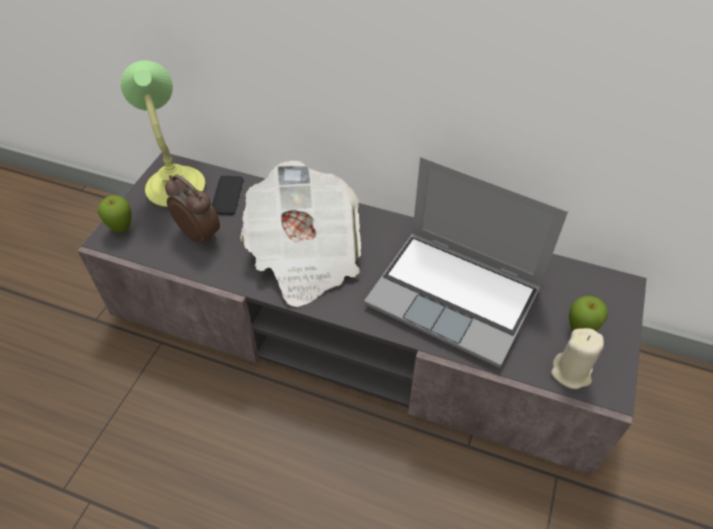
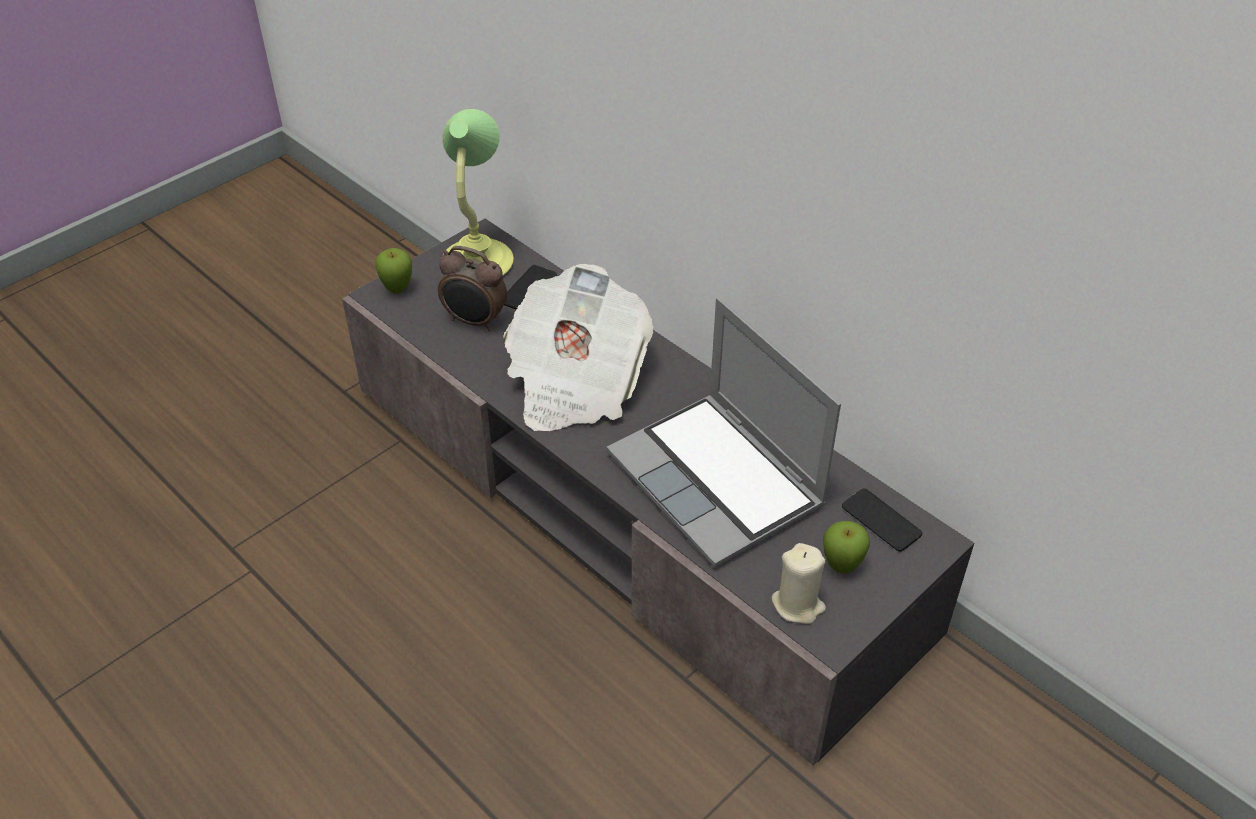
camera: 25 degrees right, 5 degrees down
(200, 234) = (475, 322): alarm clock -> alarm clock turned 135 degrees clockwise
(580, 284) = (881, 520): none -> phone

